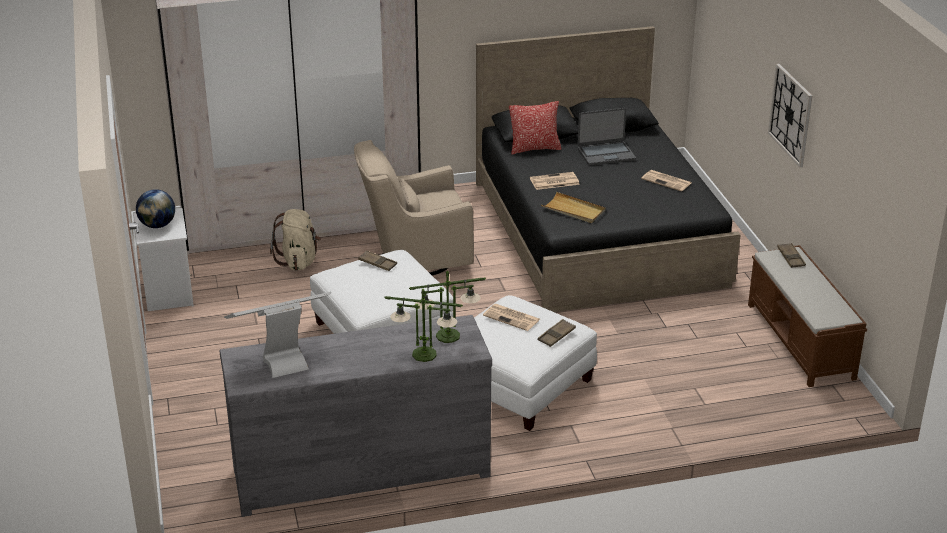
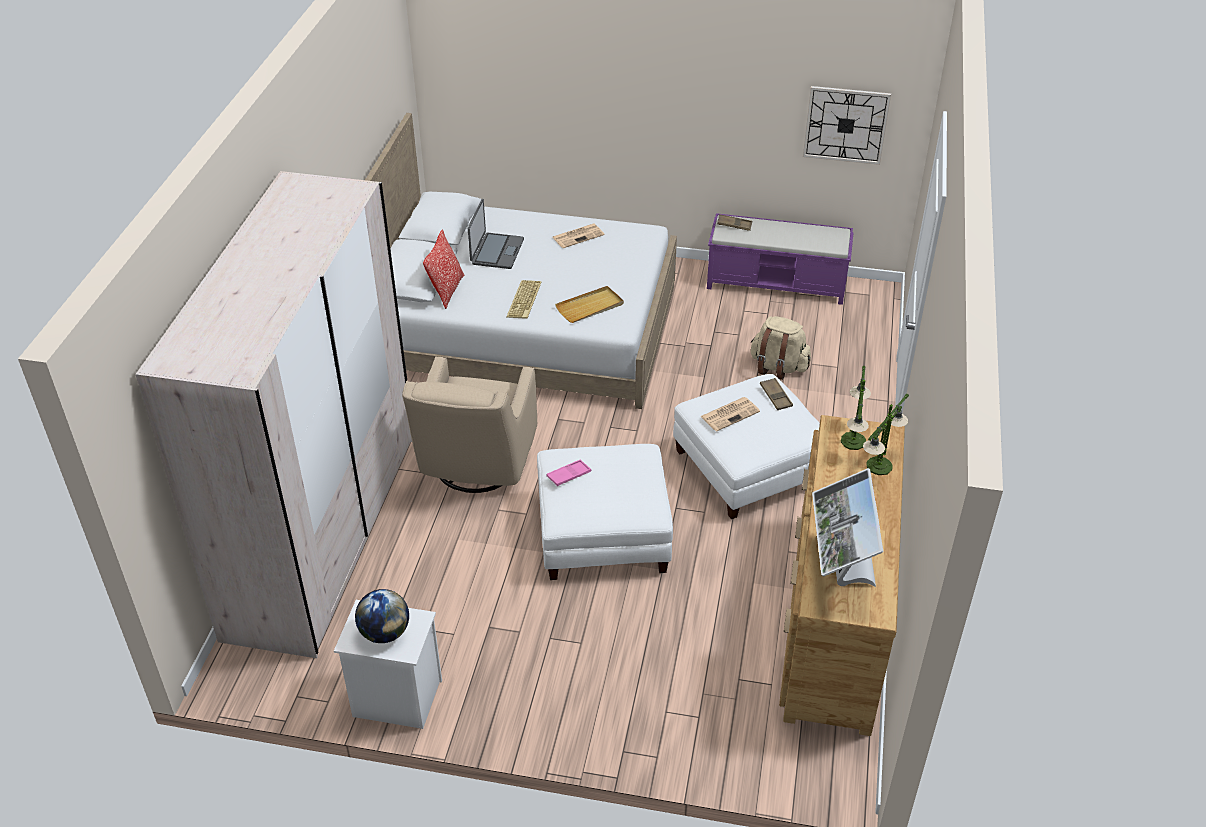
camera: 65 degrees left, 10 degrees up
(298, 261) = (411, 560): beige backpack -> beige backpack (778, 367)
(360, 471) = (833, 620): grey dresser -> brown dresser
(377, 263) = (569, 475): brown tray -> pink tray
(554, 182) = (525, 300): newspaper -> keyboard
(598, 232) = (524, 327): black bed -> white bed
(790, 114) = (664, 108): wall clock -> wall clock (846, 125)
(800, 341) = (777, 283): brown bench -> purple bench

